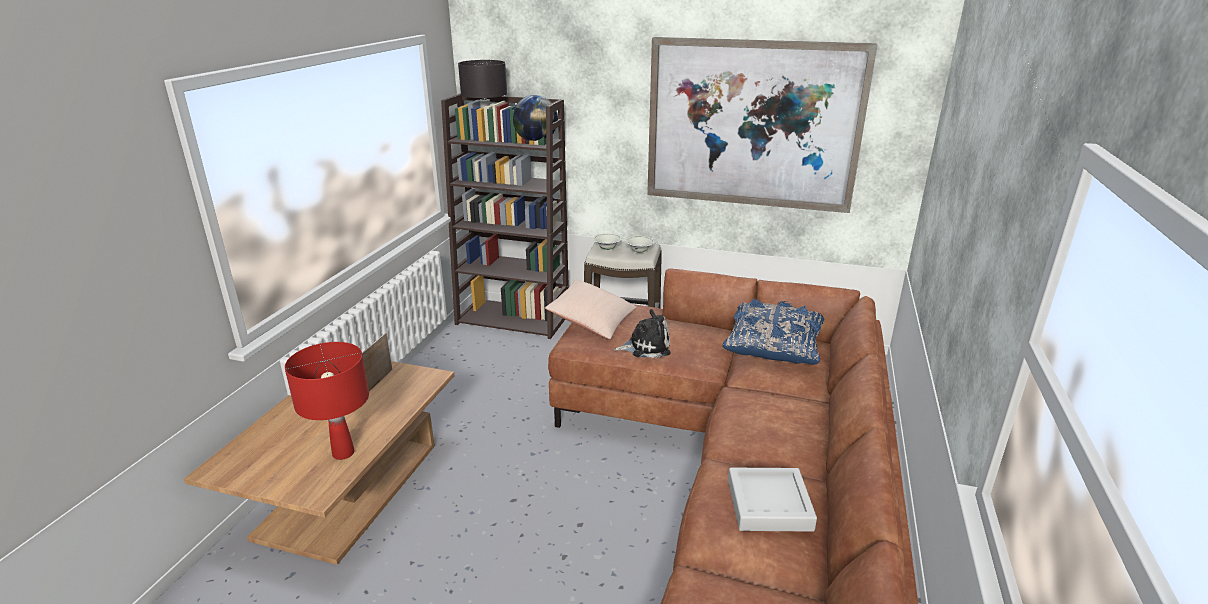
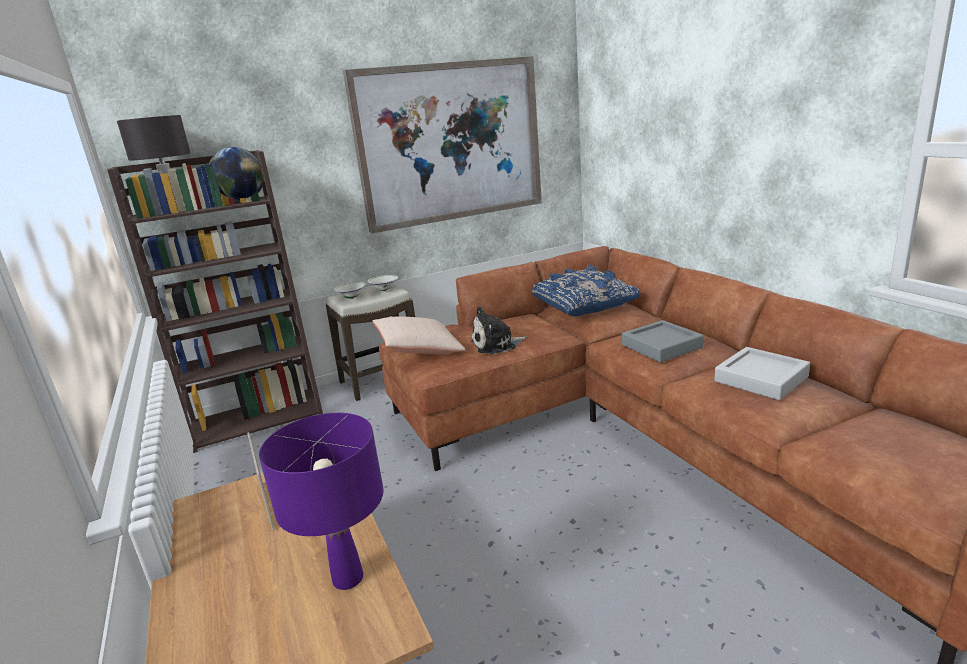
camera: 40 degrees left, 5 degrees down
(343, 453) = (347, 579): red table lamp -> purple table lamp
(646, 346) = (496, 345): plush toy -> plush toy turned 150 degrees counterclockwise
(761, 424) = (661, 346): none -> grey tray

